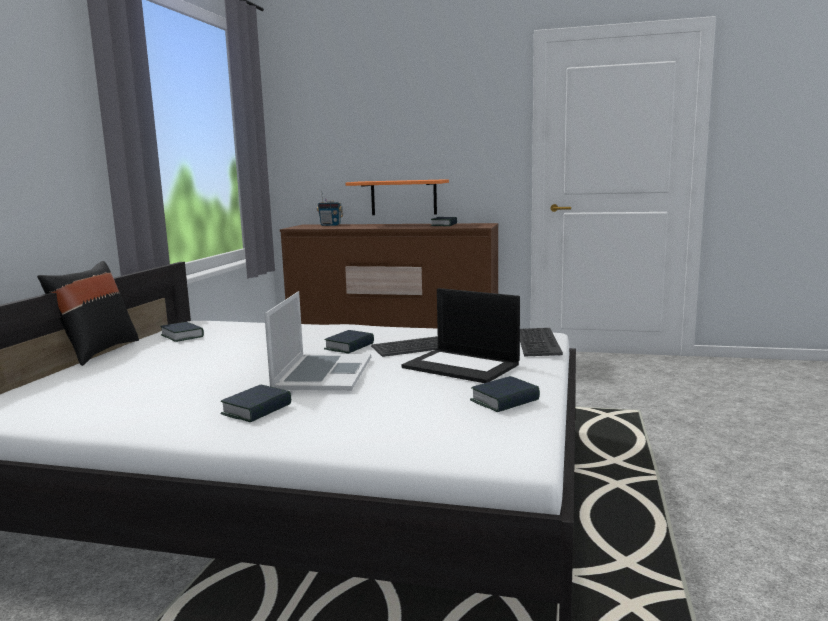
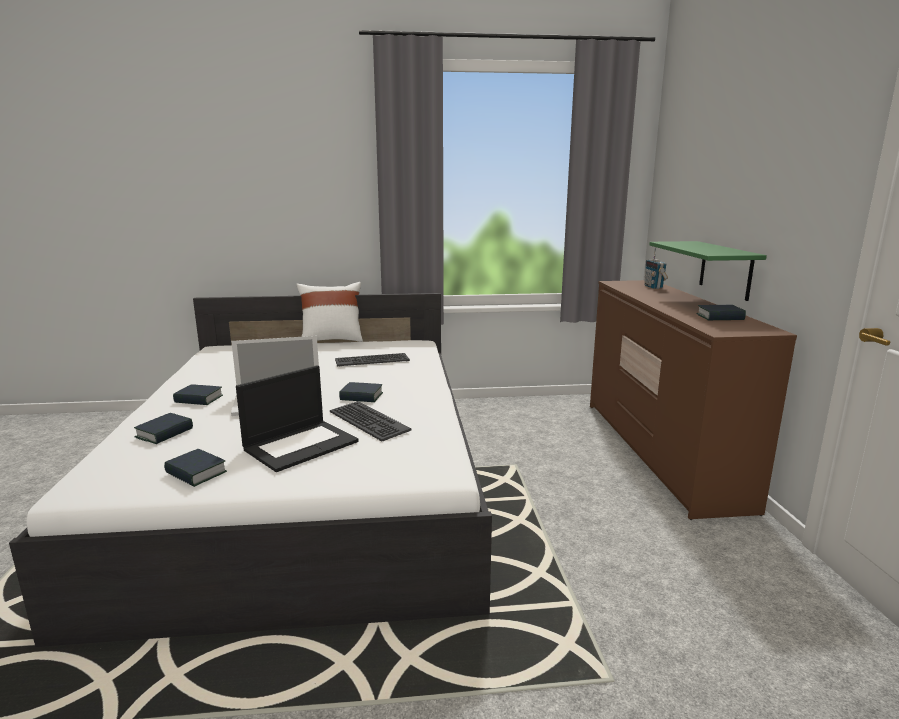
camera: 70 degrees right, 5 degrees up
(97, 352) = (332, 340): black pillow -> white pillow
(182, 336) = (376, 348): book -> book (164, 433)
(403, 197) = (725, 270): orange shelf -> green shelf
(462, 366) = (301, 445): laptop -> laptop turned 150 degrees counterclockwise
(537, 342) = (399, 470): keyboard -> keyboard (372, 360)

